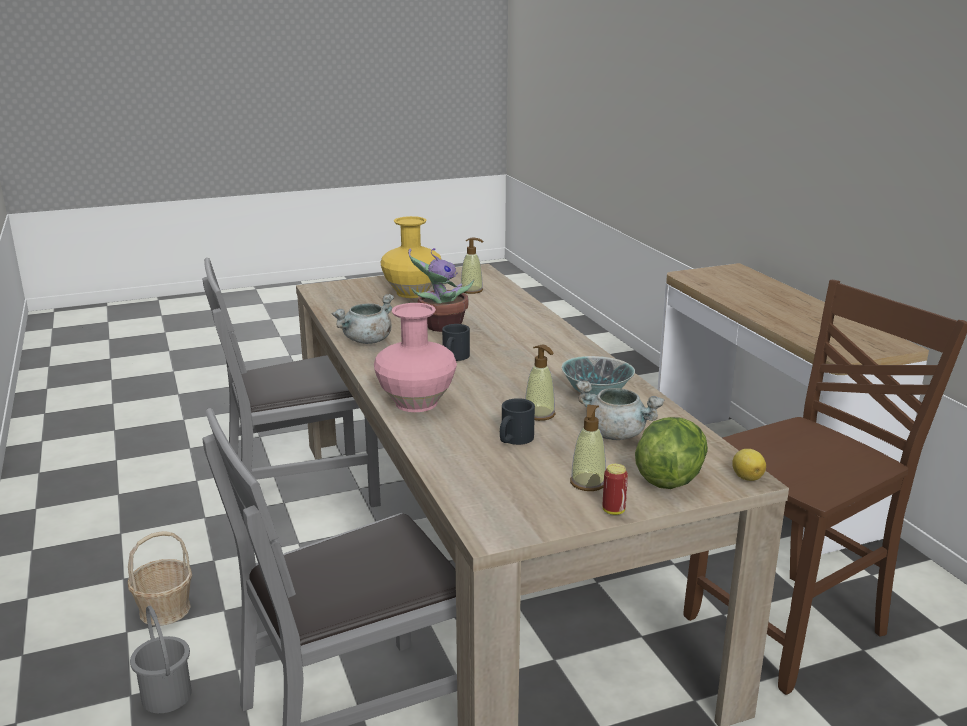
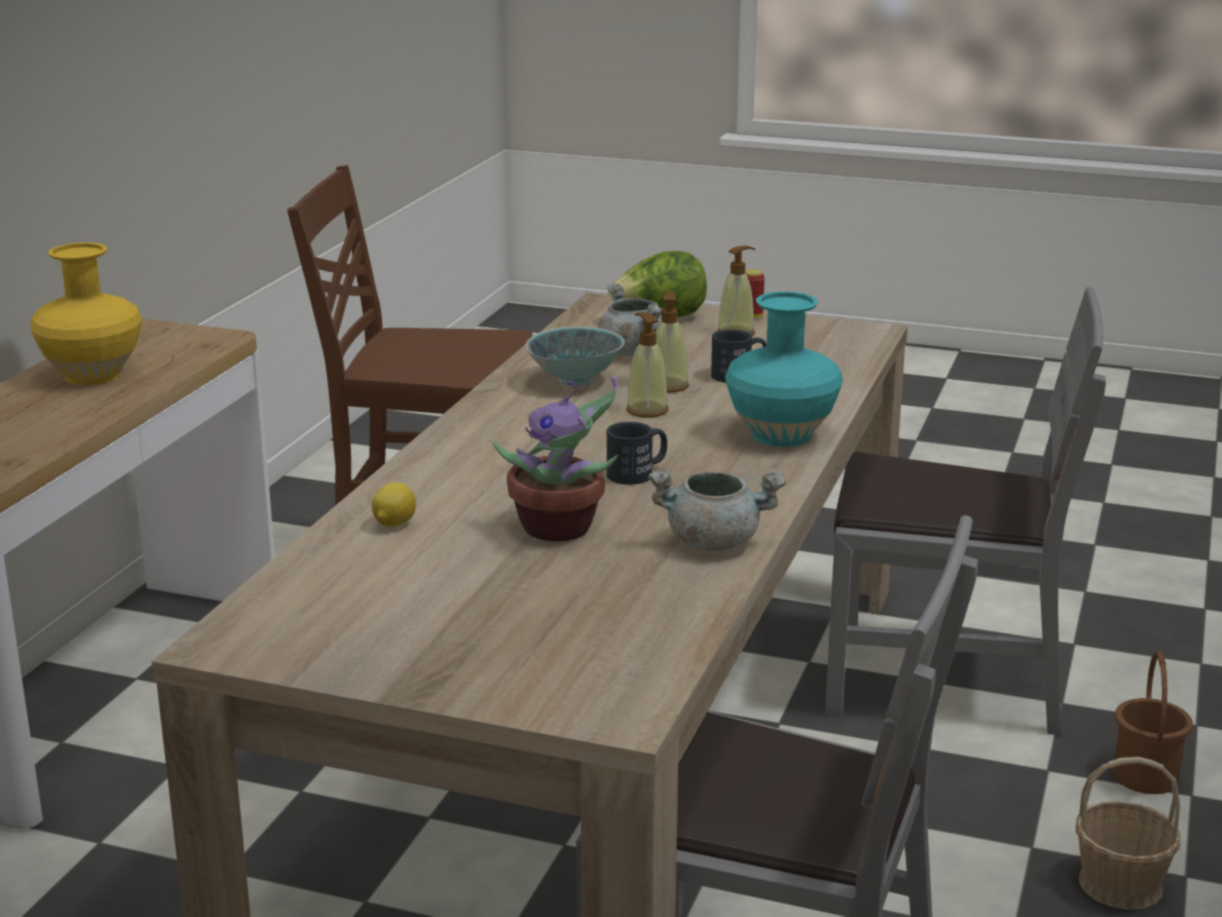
camera: 140 degrees left, 0 degrees up
(166, 696) = (1146, 776): grey bucket -> brown bucket
(413, 293) = (466, 625): yellow vase -> yellow vase (91, 375)
(417, 402) = (780, 435): pink vase -> turquoise vase
(471, 290) = (357, 589): soap dispenser -> soap dispenser (647, 410)
(747, 477) = (601, 303): lemon -> lemon (393, 524)

